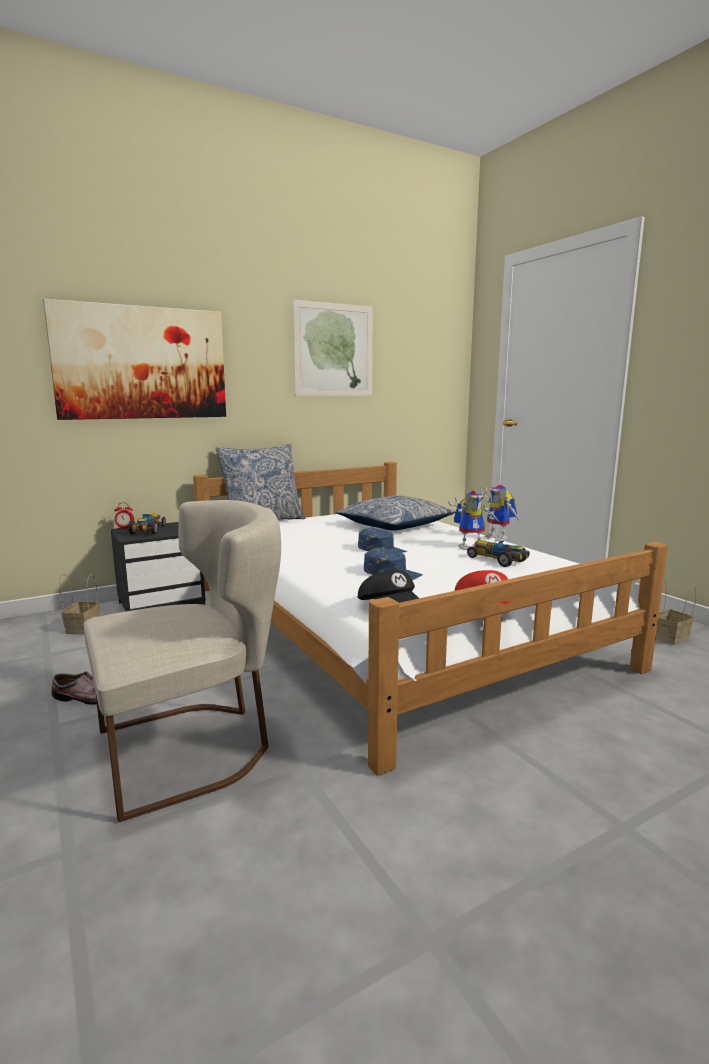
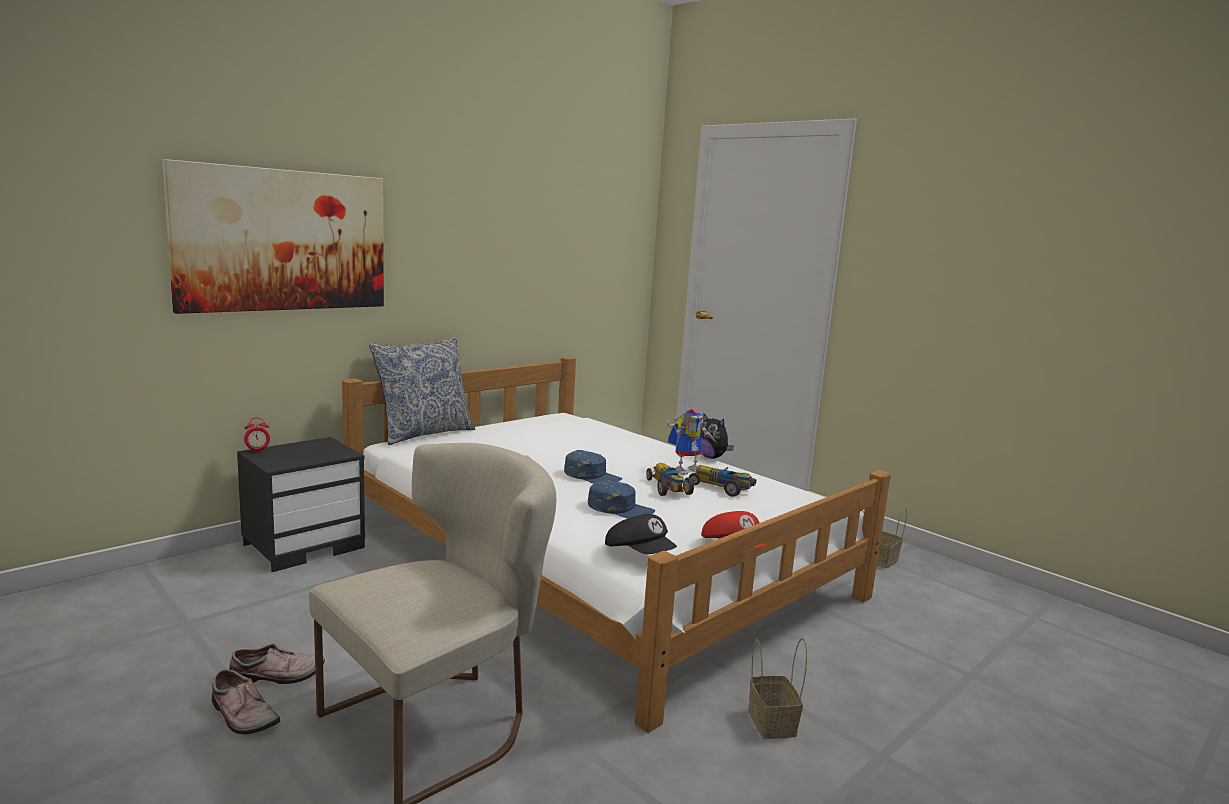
camera: 15 degrees left, 0 degrees up
(44, 726) = (241, 715): none -> shoe
(83, 627) = (213, 583): basket -> basket (770, 721)
(148, 530) = (292, 453): toy car -> toy car (669, 488)
(334, 350) = (509, 225): picture -> none
(394, 525) = (589, 440): pillow -> none
(500, 538) = (711, 457): toy robot -> plush toy

